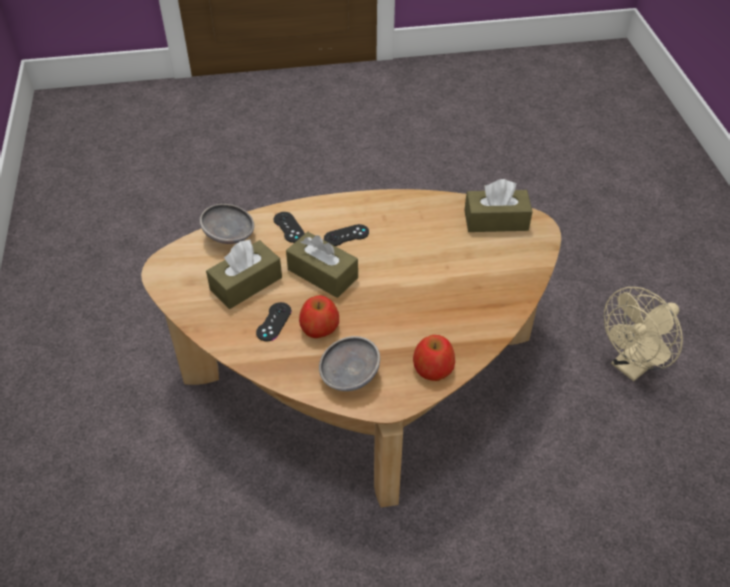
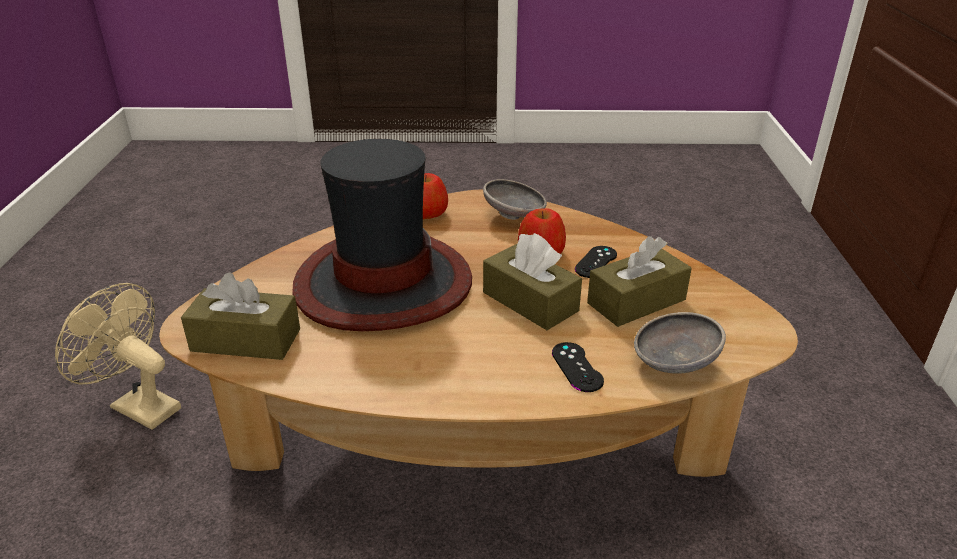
camera: 170 degrees left, 15 degrees down
(346, 235) = (486, 345): black game controller -> none
(434, 277) = (382, 283): none -> hat
(632, 366) = (138, 405): beige fan -> beige fan turned 120 degrees counterclockwise

